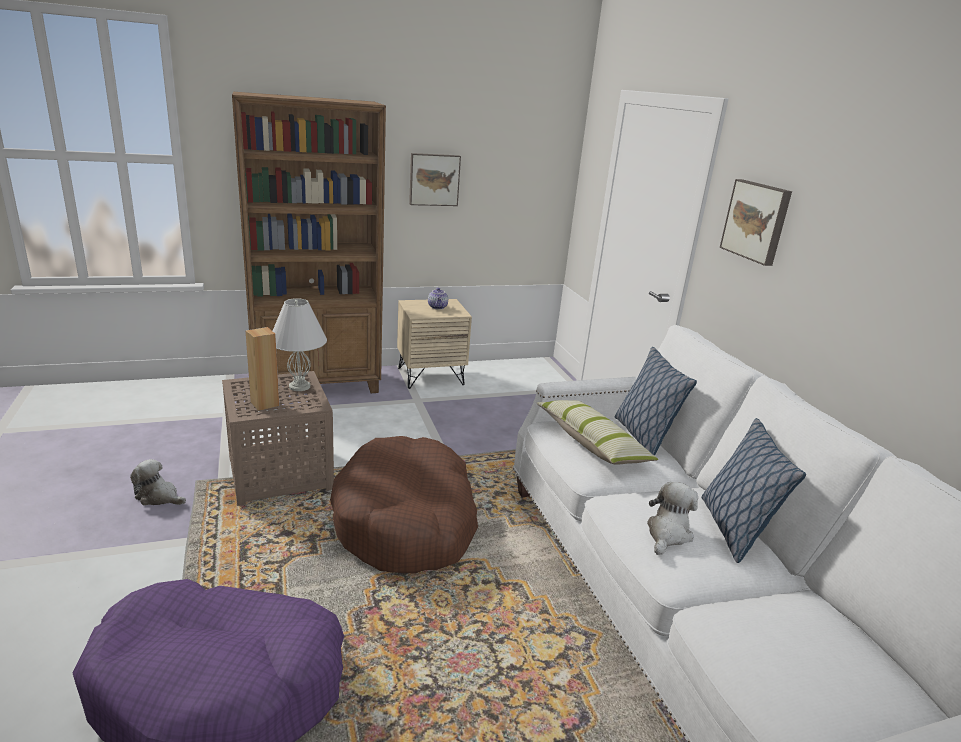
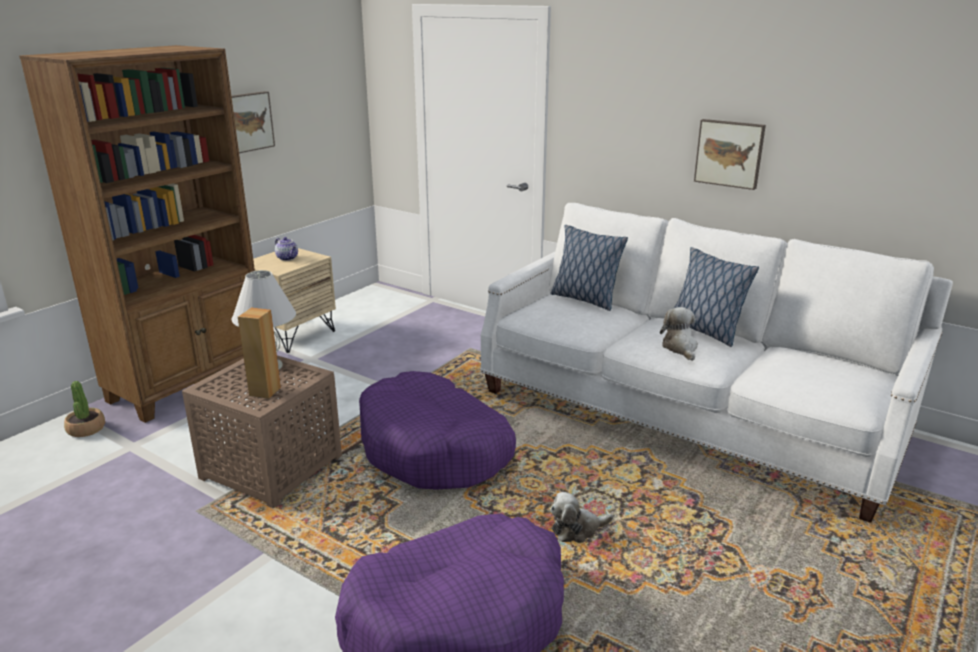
camera: 35 degrees left, 0 degrees up
(159, 497) = (179, 541): plush toy -> plush toy (577, 530)
(221, 390) = (86, 429): none -> potted plant
(406, 521) = (434, 449): brown dog bed -> purple dog bed
(592, 443) = (563, 315): pillow -> none
(757, 221) = (609, 103): picture -> picture (729, 153)

